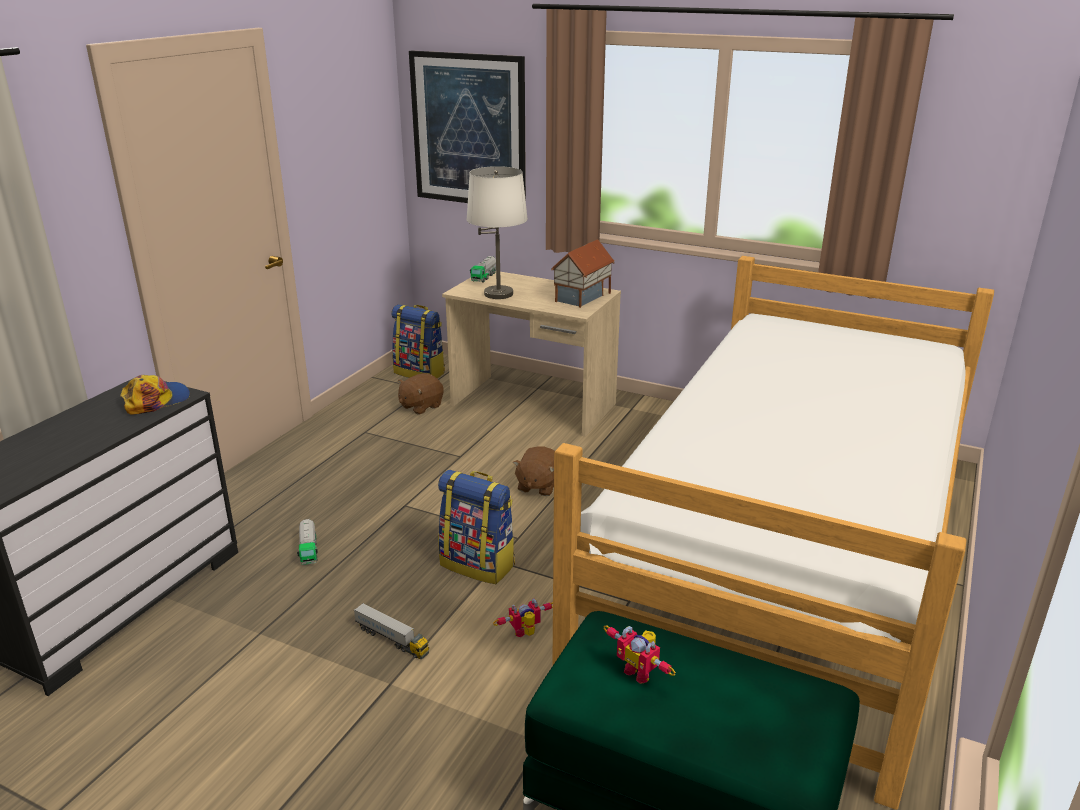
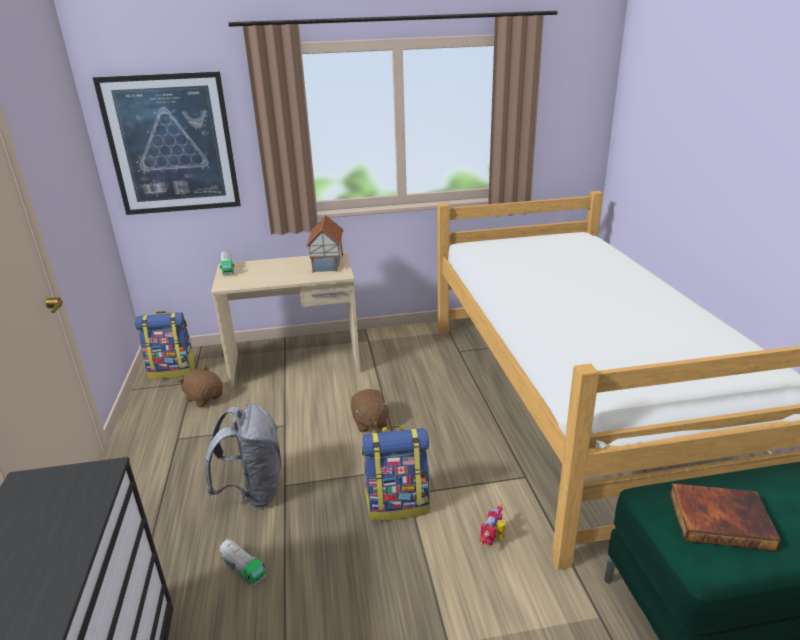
camera: 35 degrees left, 0 degrees up
(156, 400) = (75, 491): cap -> none
(376, 498) = (253, 491): none -> grey backpack
(392, 640) = (406, 606): toy truck -> none
(420, 406) = (204, 398): brown plush toy -> brown plush toy turned 120 degrees clockwise
(498, 294) = (259, 279): white table lamp -> none
(640, 671) = (720, 519): toy robot -> book

